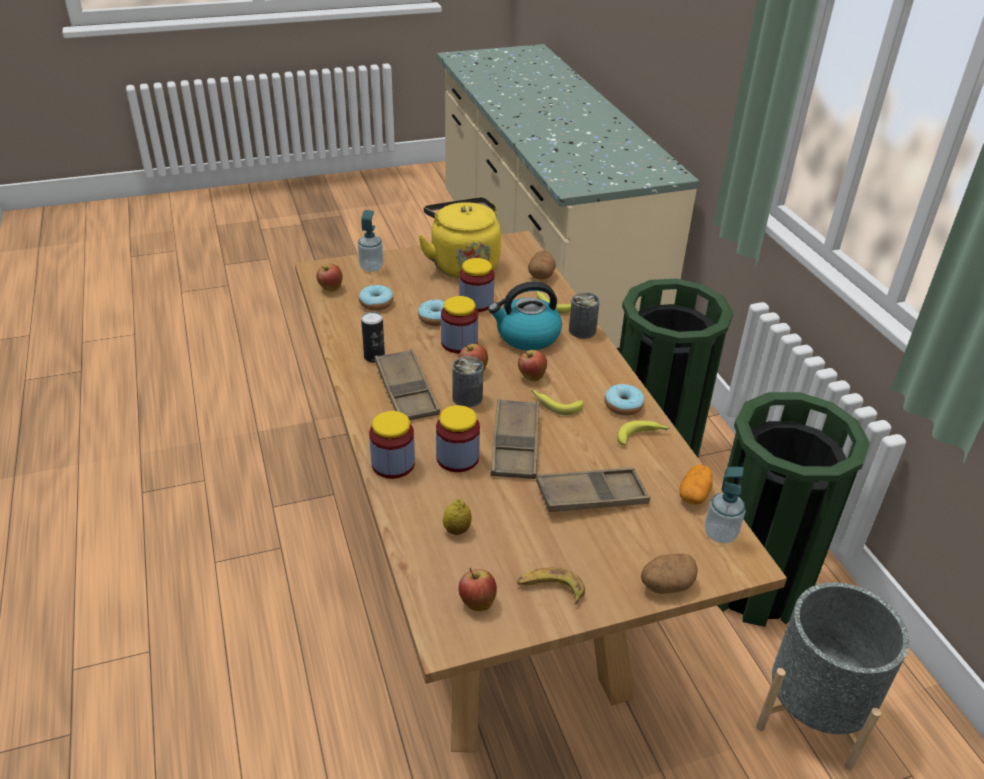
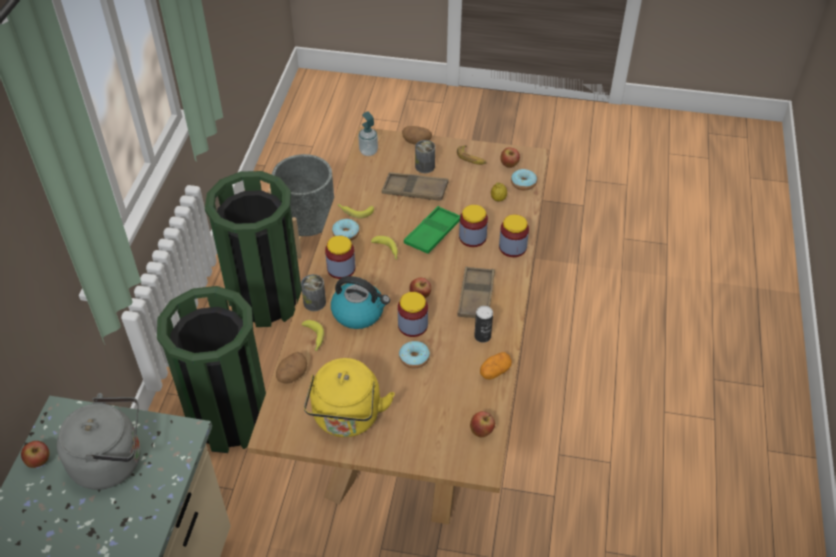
camera: 150 degrees left, 10 degrees up
(371, 267) = (431, 448): soap dispenser -> none
(376, 303) = (451, 395): donut -> donut (523, 183)
(467, 397) = (439, 276): can -> can (425, 166)
(476, 303) = (370, 363): jar -> jar (341, 269)
(515, 444) = (433, 233): brown tray -> green tray
(531, 377) = (385, 276): apple -> apple (39, 462)
(602, 166) = (112, 461): none -> grey kettle
(694, 494) = (360, 172): potato -> potato (494, 371)

